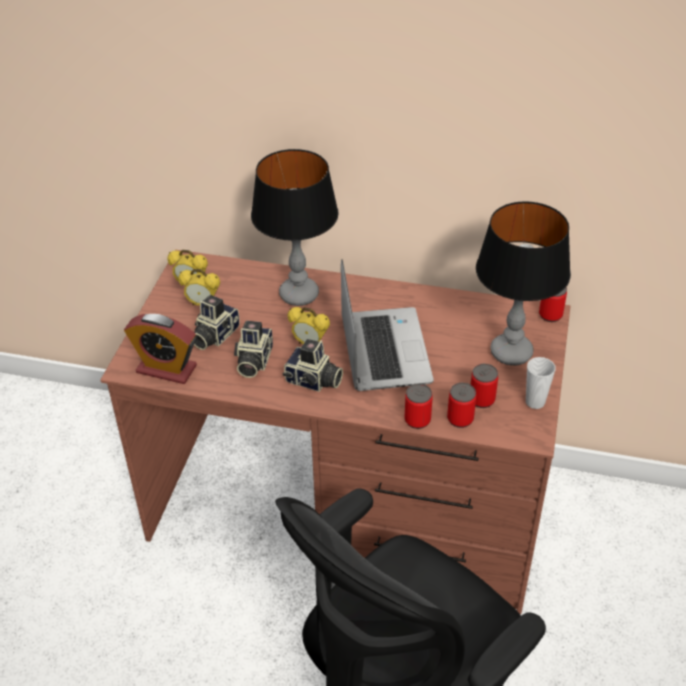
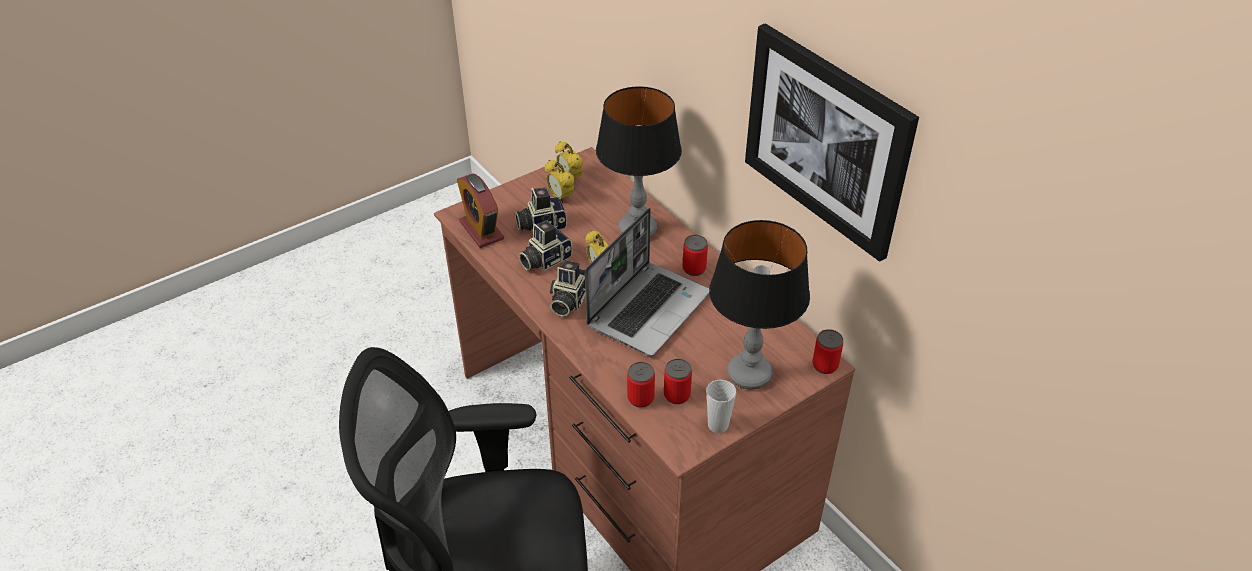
camera: 40 degrees right, 0 degrees up
(313, 381) = (568, 300): camera -> camera turned 45 degrees clockwise
(417, 420) = (607, 377): can -> can (694, 269)
(505, 118) = (826, 140): none -> picture

